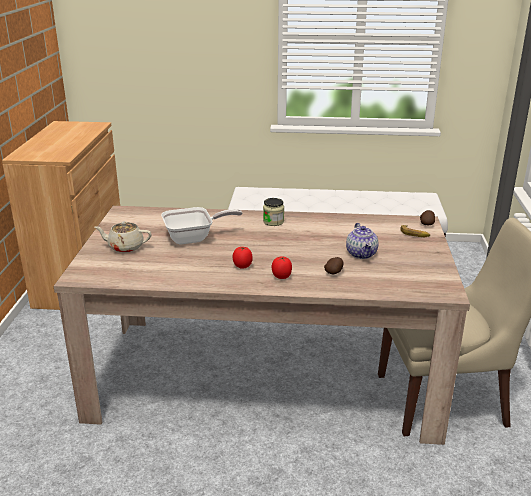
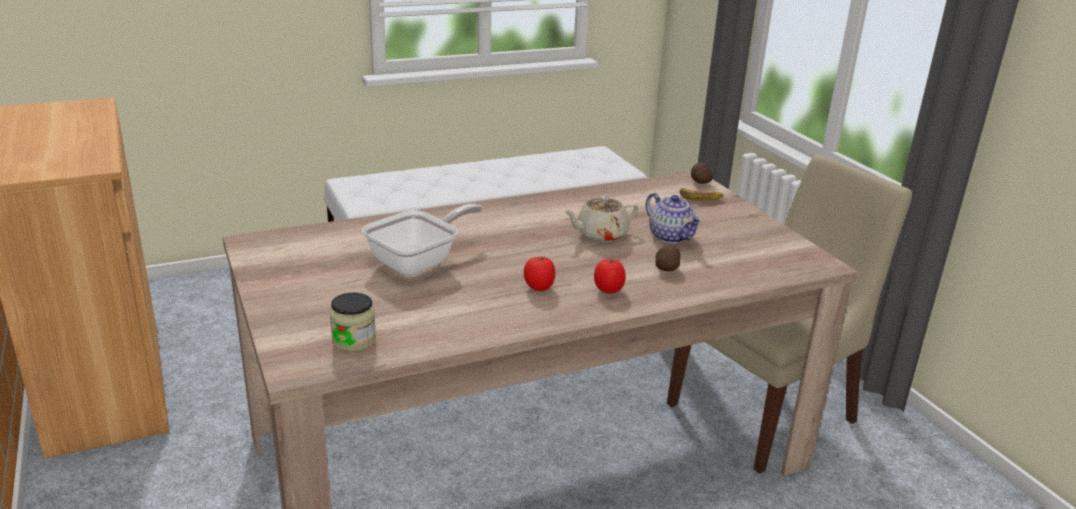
camera: 30 degrees left, 0 degrees up
(125, 247) = (324, 299): beige teapot -> beige teapot (600, 235)
(273, 222) = (507, 215): jar -> jar (354, 341)

